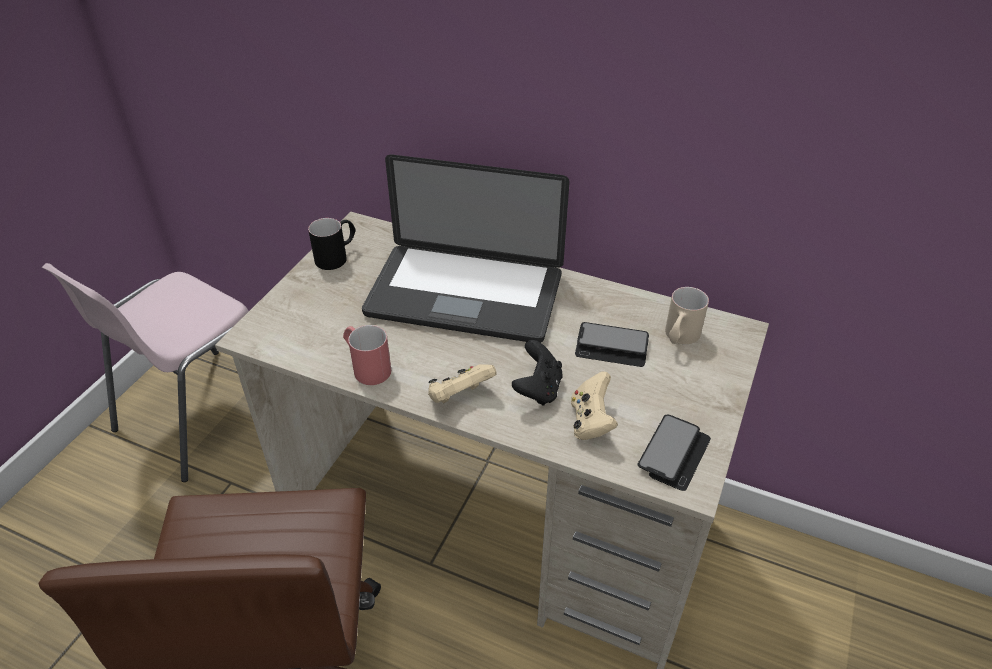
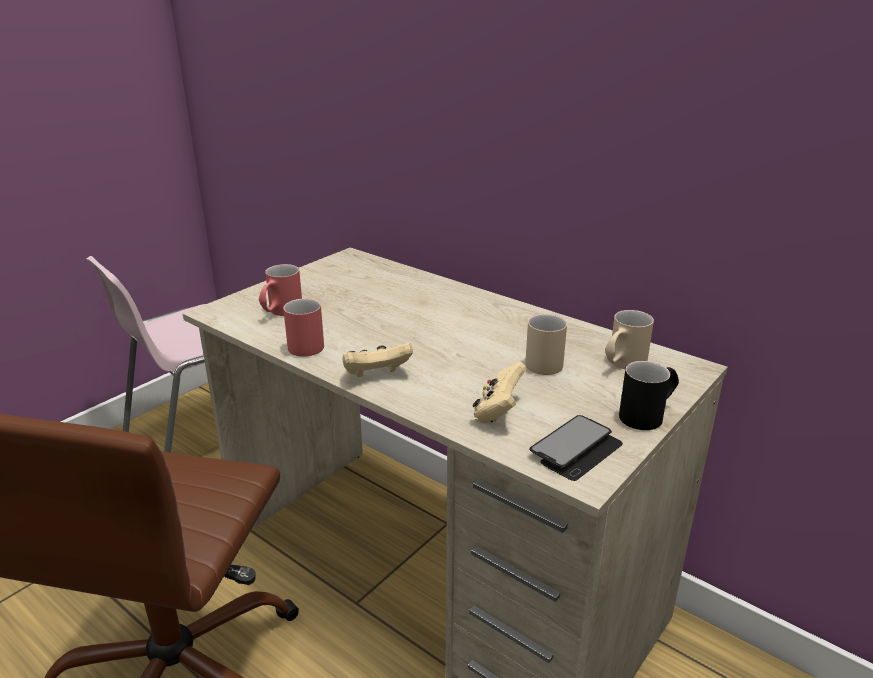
camera: 15 degrees right, 15 degrees down
(322, 325) = (280, 312): none -> red mug
(337, 256) = (321, 272): black mug -> black mug (648, 414)
(465, 295) = (421, 309): laptop -> none
(538, 389) = (456, 381): black game controller -> none
(611, 346) = (547, 361): phone -> beige mug

